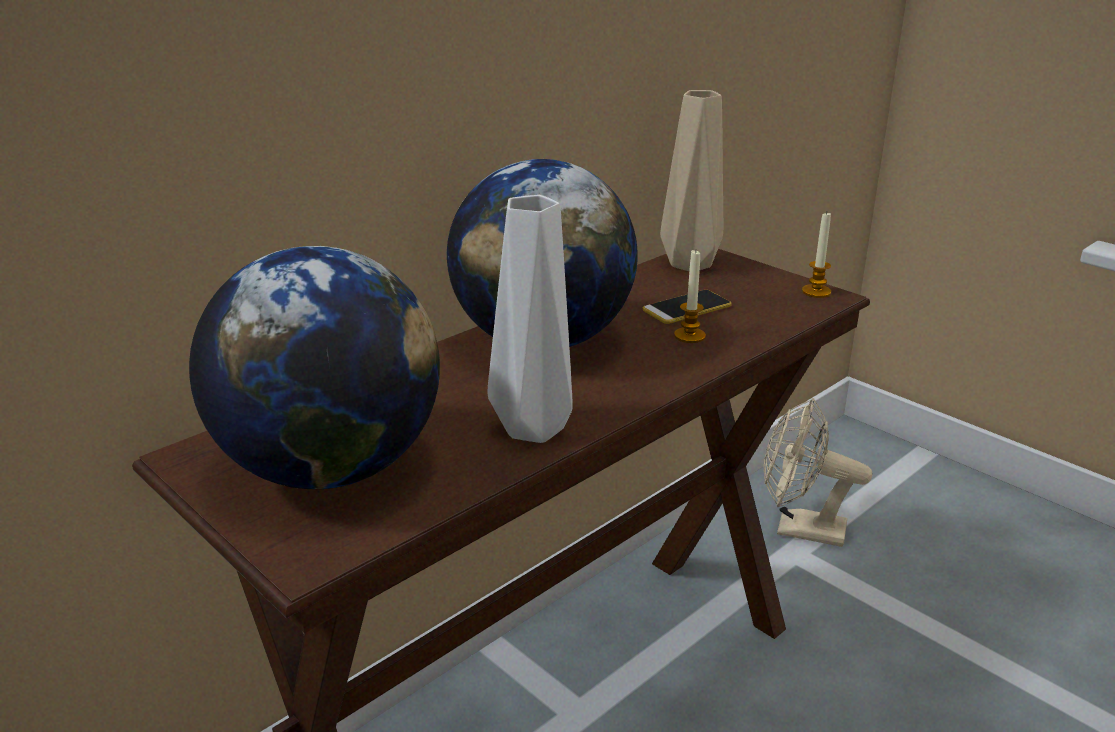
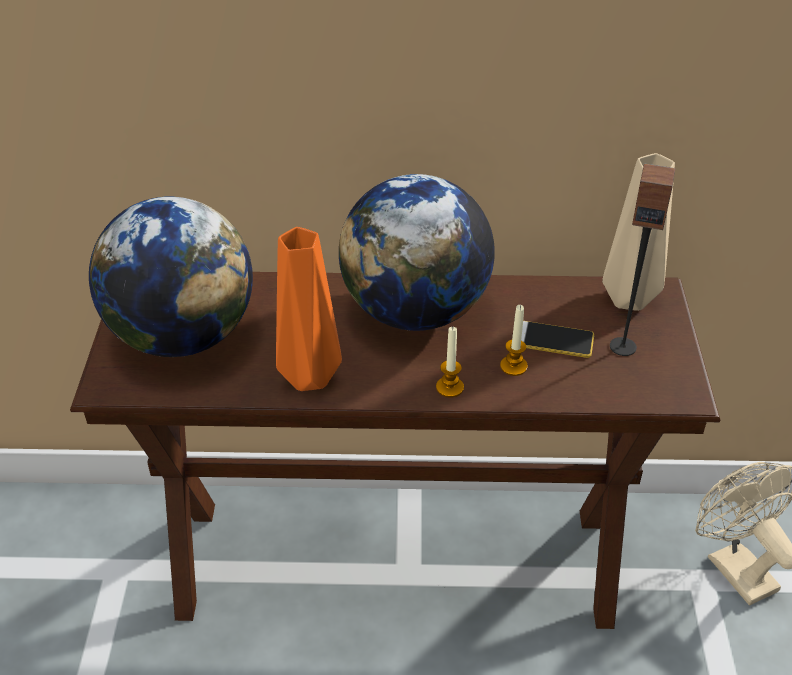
camera: 45 degrees right, 15 degrees up
(537, 430) = (310, 380): white vase -> orange vase
(739, 290) = (623, 346): none -> speaker
(816, 292) = (680, 384): candle -> candle (449, 387)

